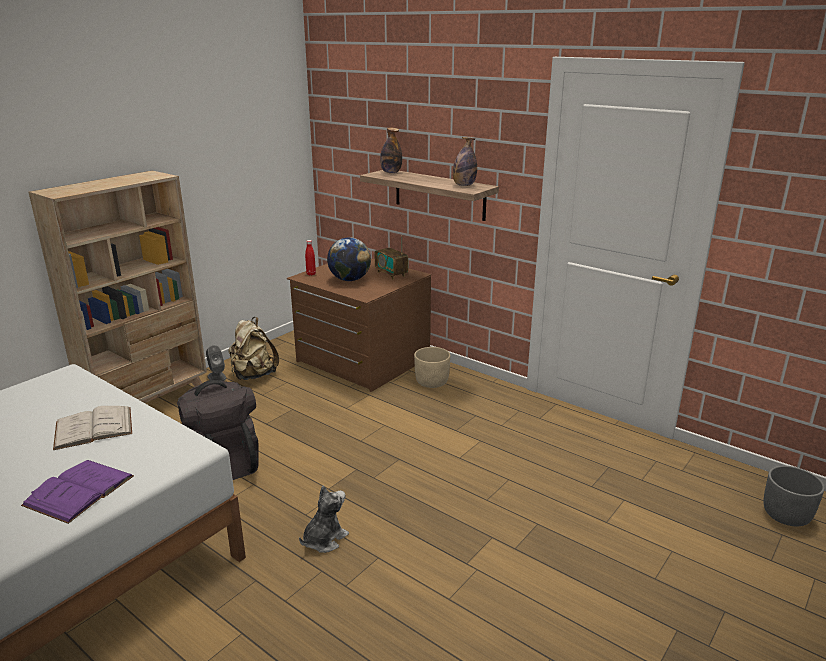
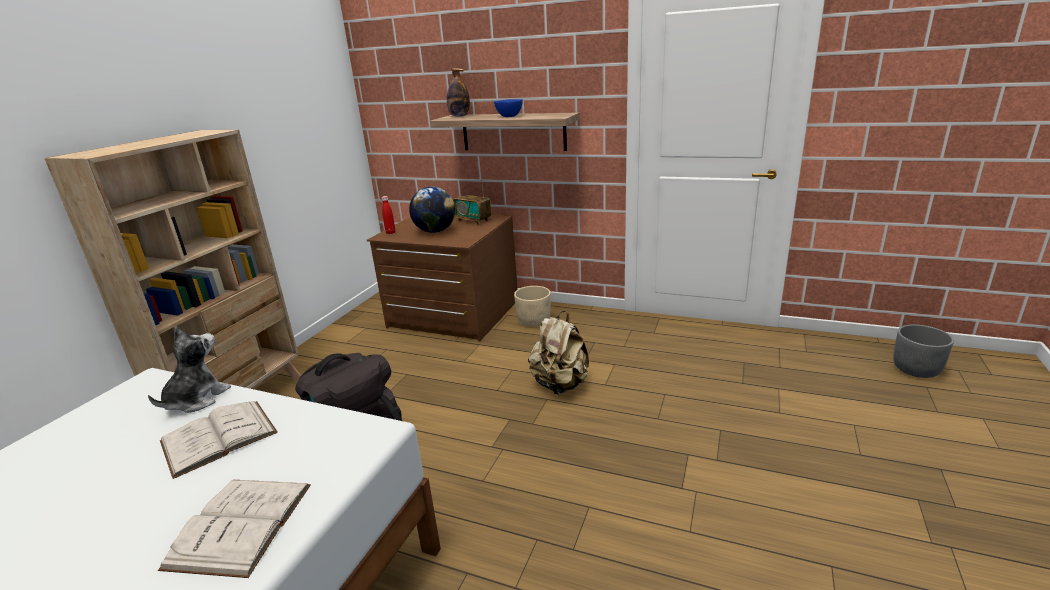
camera: 15 degrees left, 0 degrees up
(79, 490) = (240, 524): purple book -> white book
(216, 377) = (305, 359): grey speaker -> none
(253, 375) = (346, 350): beige backpack -> beige backpack (560, 385)
(324, 539) = (519, 503): plush toy -> plush toy (196, 399)
(430, 182) = (509, 116): none -> blue bowl
(464, 185) = (546, 115): bottle -> none

